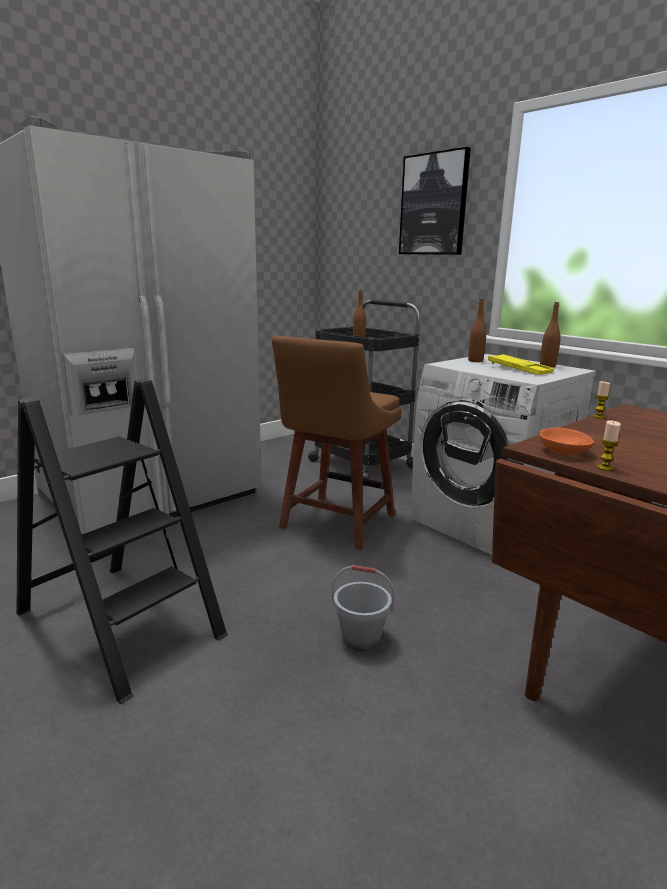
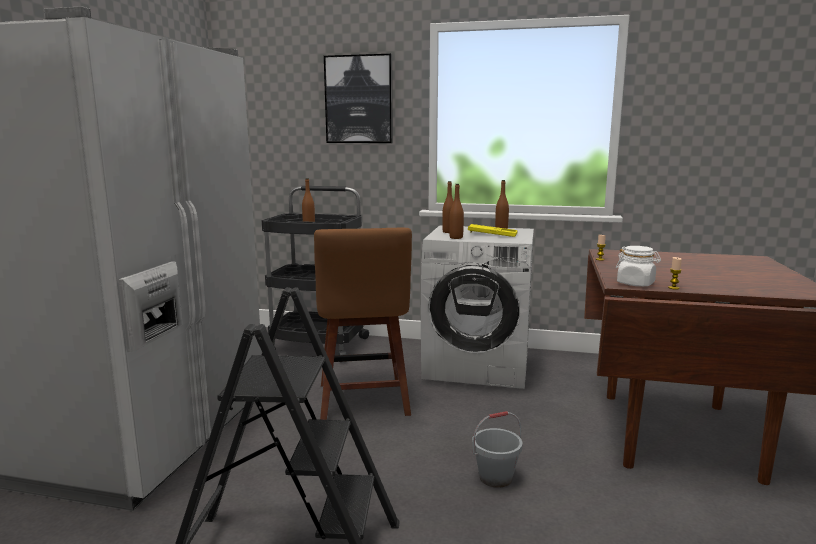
camera: 35 degrees left, 5 degrees down
(463, 367) = (456, 238): none -> brown bottle
(561, 451) = (636, 283): orange bowl -> white jar

